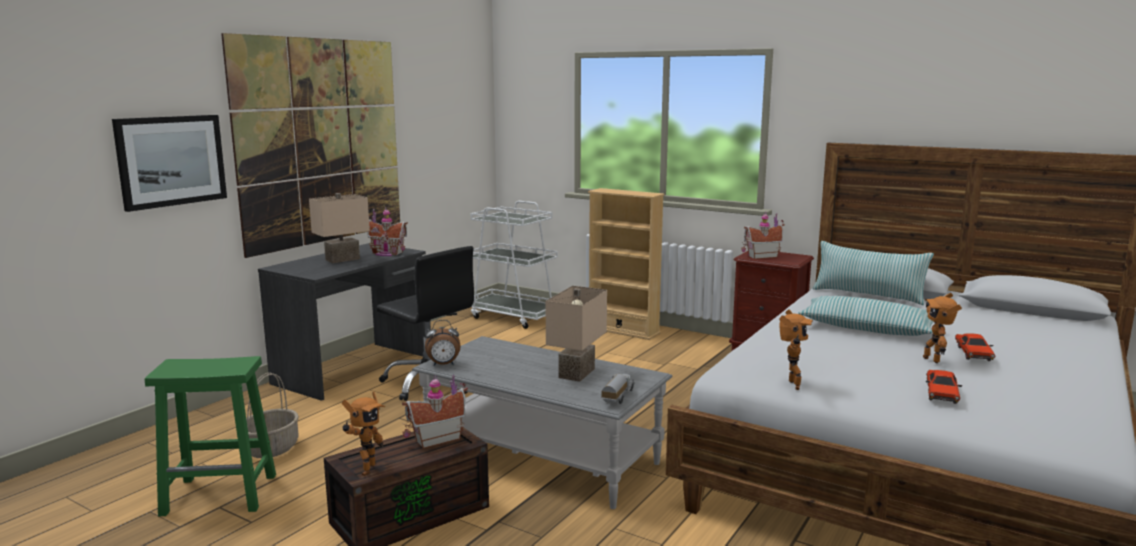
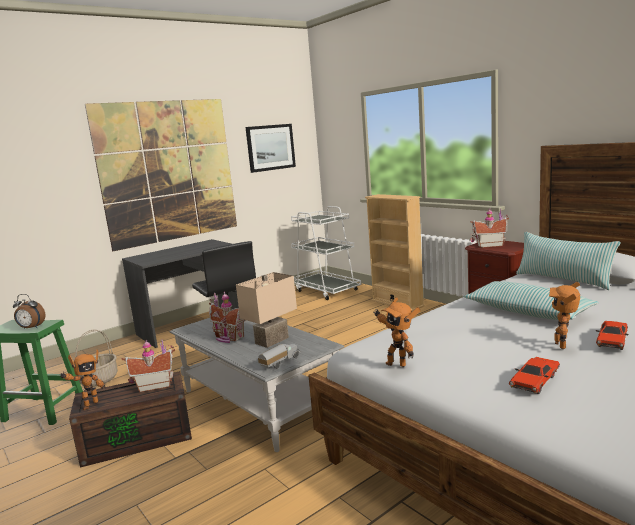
camera: 20 degrees right, 0 degrees up
(171, 161) = (53, 189): picture -> picture (270, 147)
(343, 260) = (178, 251): beige table lamp -> none
(386, 253) = (210, 247): toy house -> toy house (228, 338)
(443, 364) = (190, 329): alarm clock -> alarm clock (31, 328)
(790, 385) = (397, 364): toy robot -> toy robot turned 105 degrees clockwise

